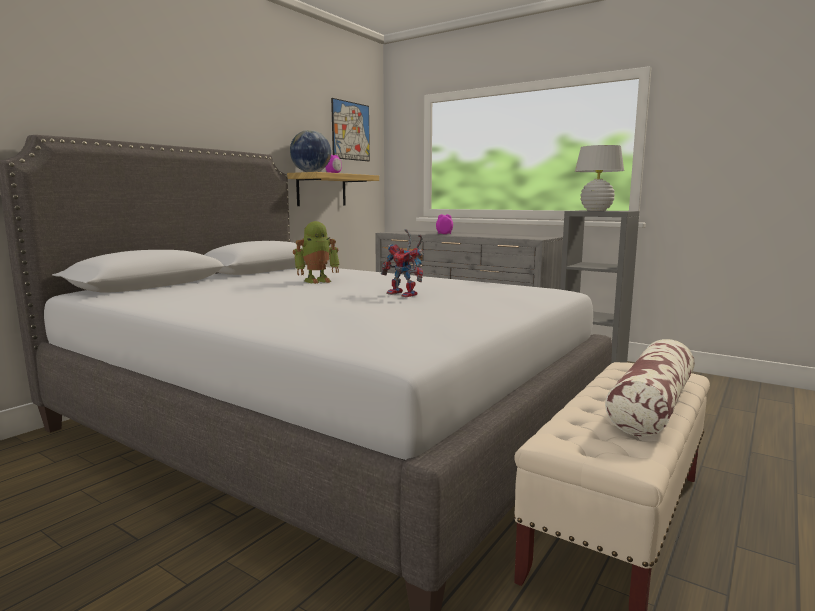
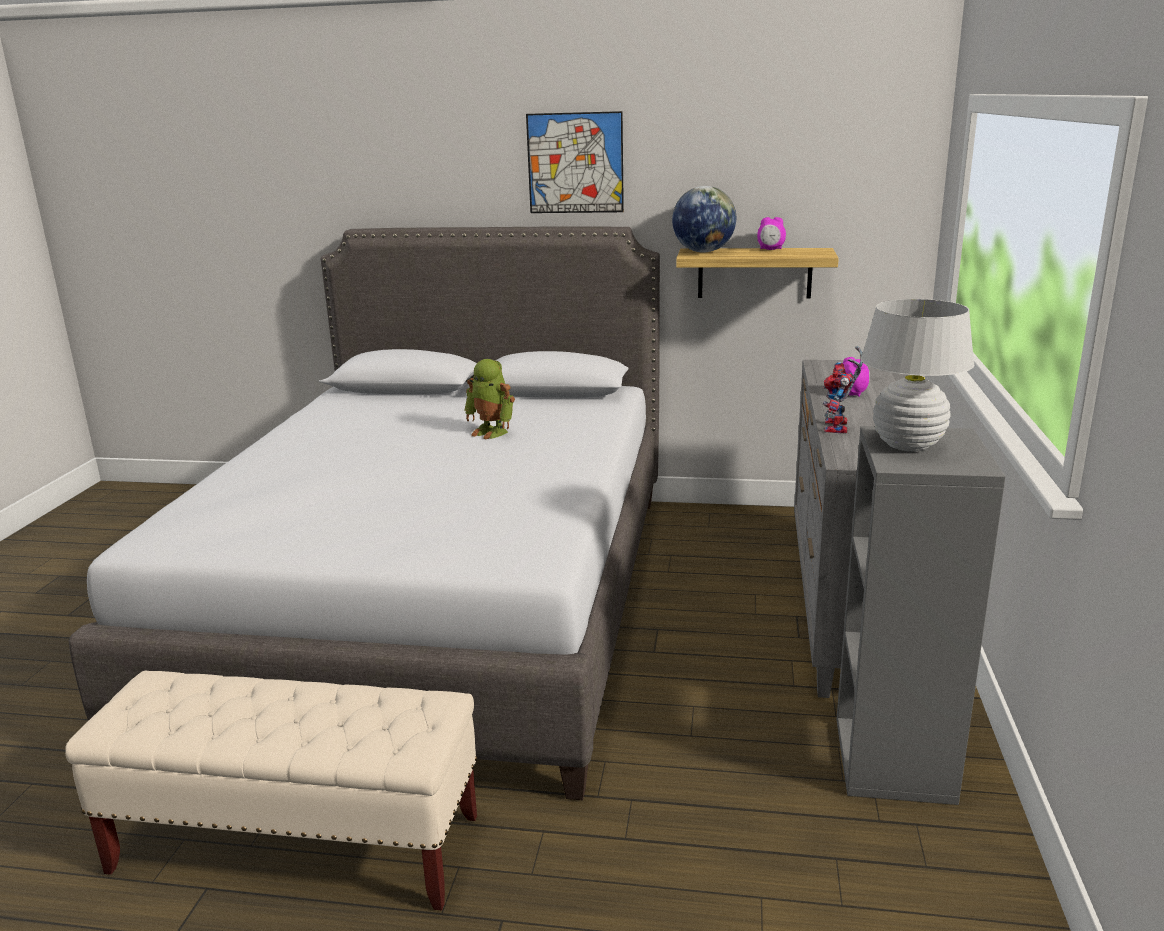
camera: 65 degrees right, 10 degrees up
(350, 131) = (839, 168): picture -> picture (575, 163)
(405, 294) = (427, 488): toy robot -> toy robot (839, 429)
(652, 405) = (268, 729): pillow -> none

